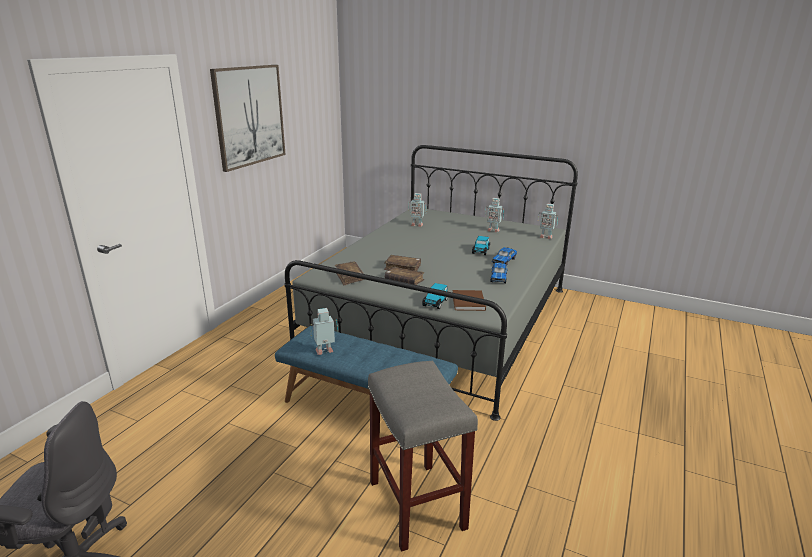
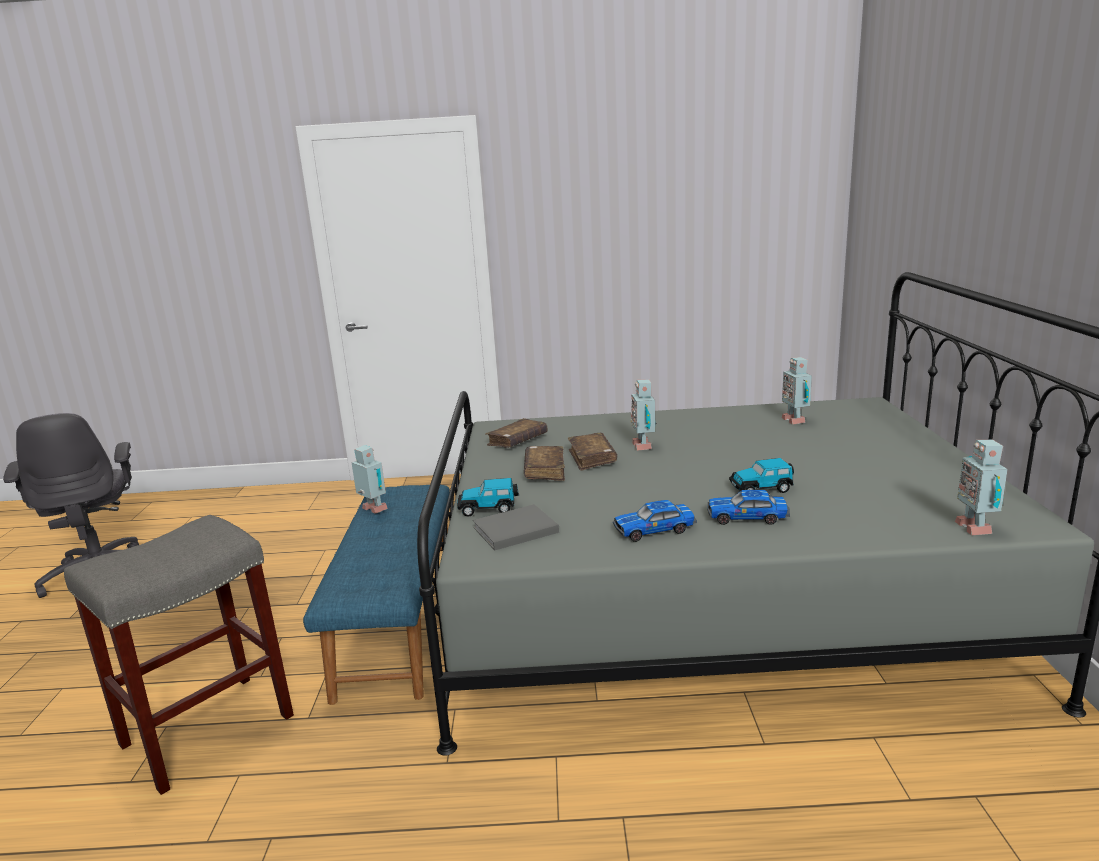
camera: 65 degrees right, 5 degrees down
(249, 116) = (601, 199): picture -> none
(468, 302) = (513, 530): brown book -> grey book
(493, 230) = (898, 473): toy robot -> toy robot (644, 446)

